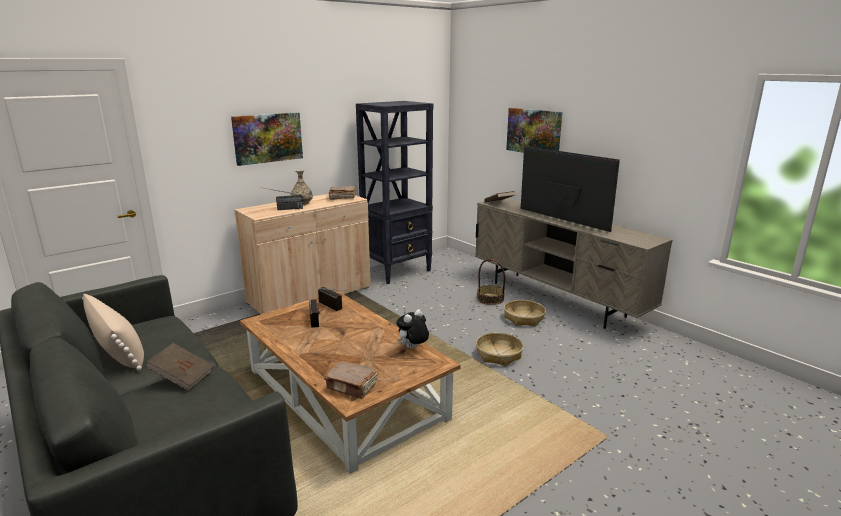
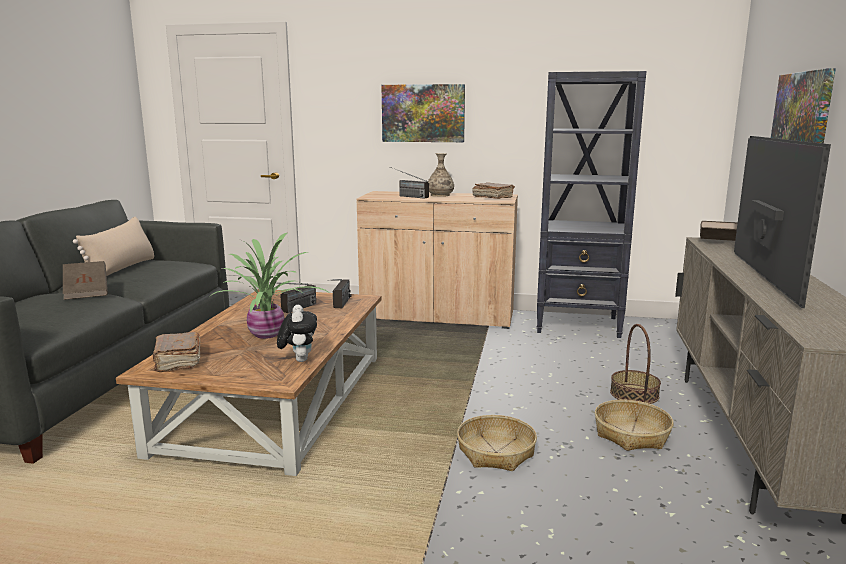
camera: 50 degrees right, 5 degrees down
(352, 345) = (268, 335): none -> potted plant
(412, 348) = (299, 360): plush toy -> plush toy turned 75 degrees clockwise

